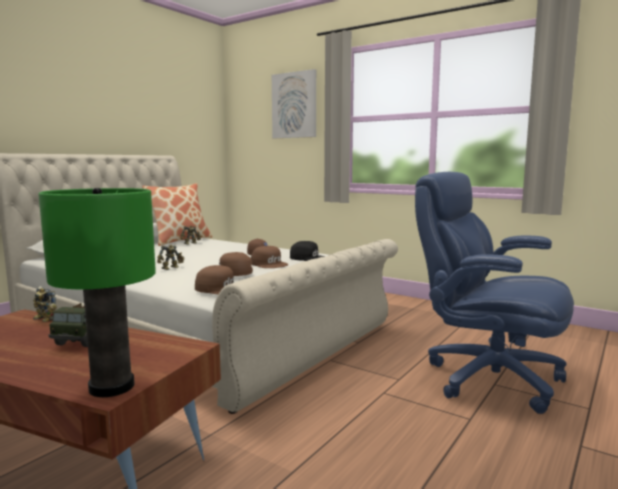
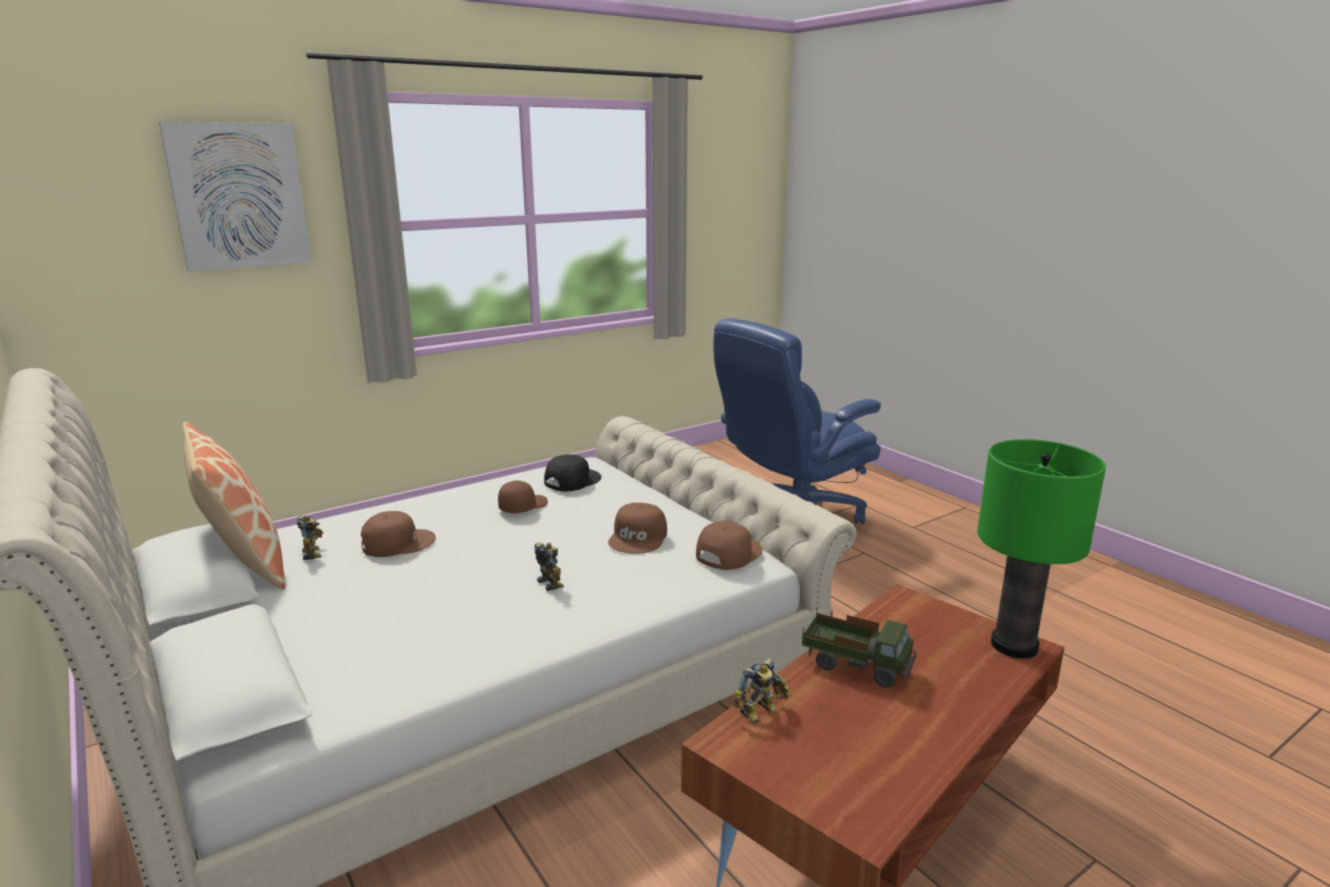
camera: 70 degrees left, 10 degrees up
(269, 264) = (588, 509): brown cap -> brown cap (397, 543)

